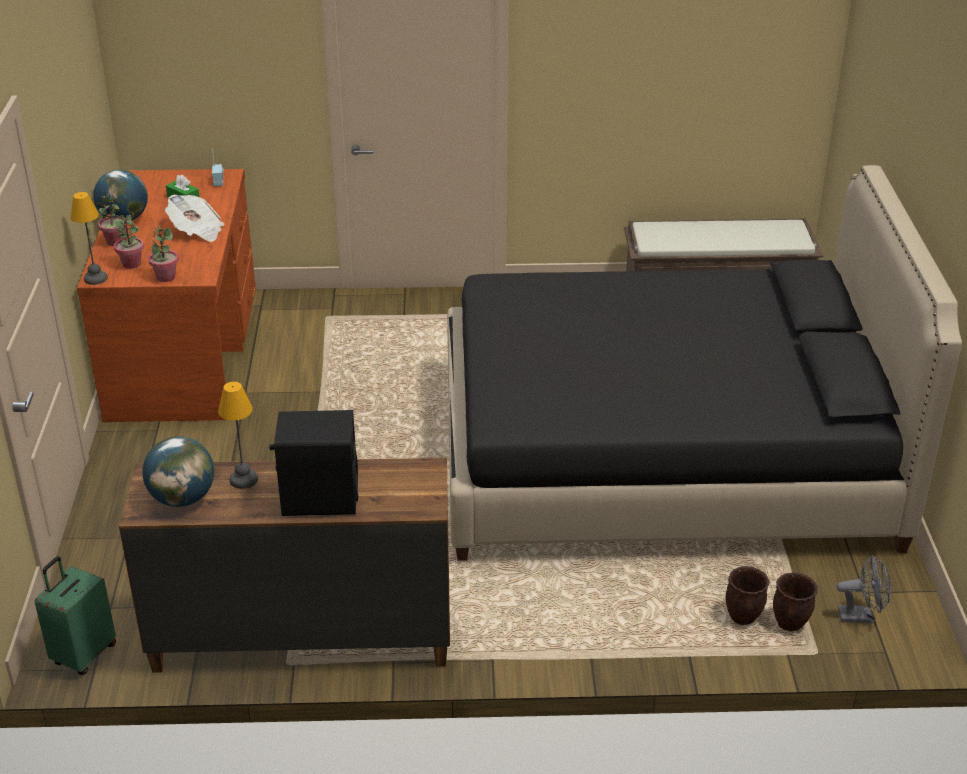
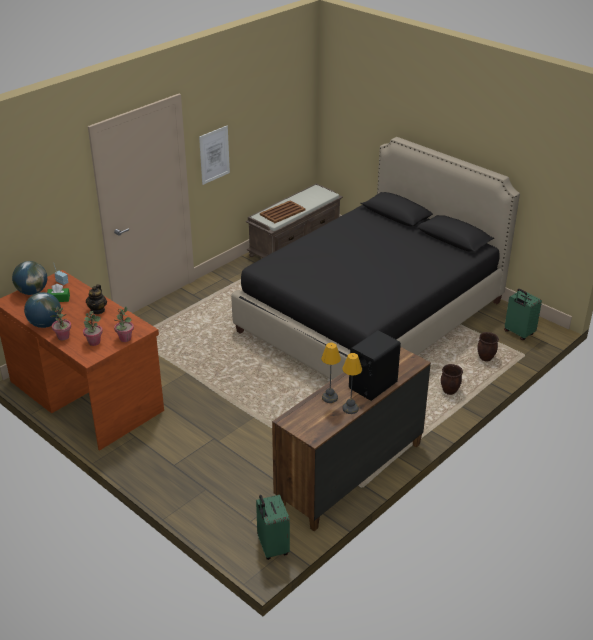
camera: 45 degrees left, 0 degrees up
(96, 278) = (88, 358): table lamp -> table lamp (350, 408)
(182, 498) = (319, 421): globe -> globe (32, 292)
(197, 231) = (98, 310): newspaper -> teapot
(571, 90) = (214, 155): none -> picture
(685, 236) = (282, 212): none -> brown tray
(790, 624) = (502, 350): brown planter -> brown planter (450, 391)
(861, 616) = (518, 333): grey fan -> green suitcase

